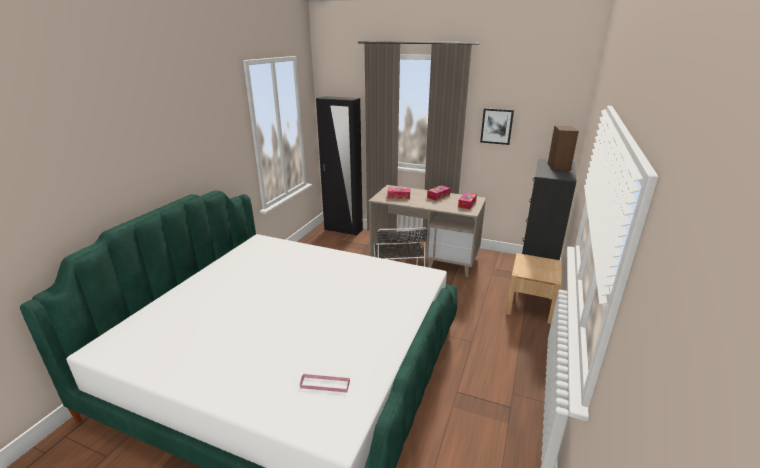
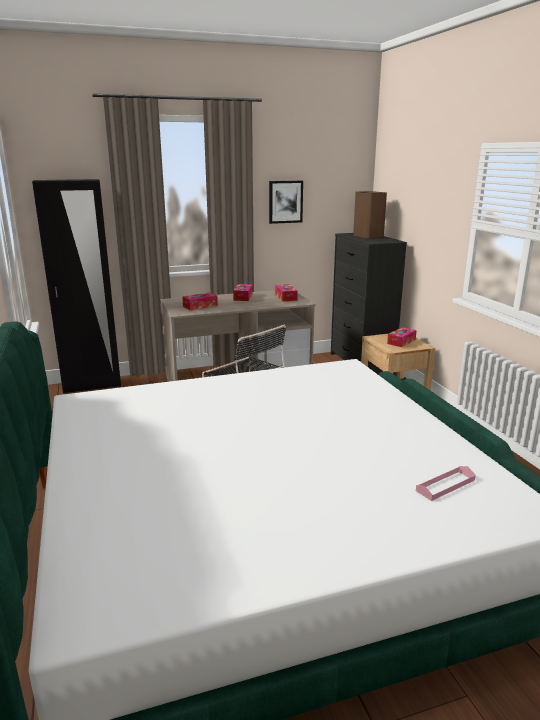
camera: 40 degrees left, 5 degrees down
(540, 268) = (401, 341): none -> tissue box

